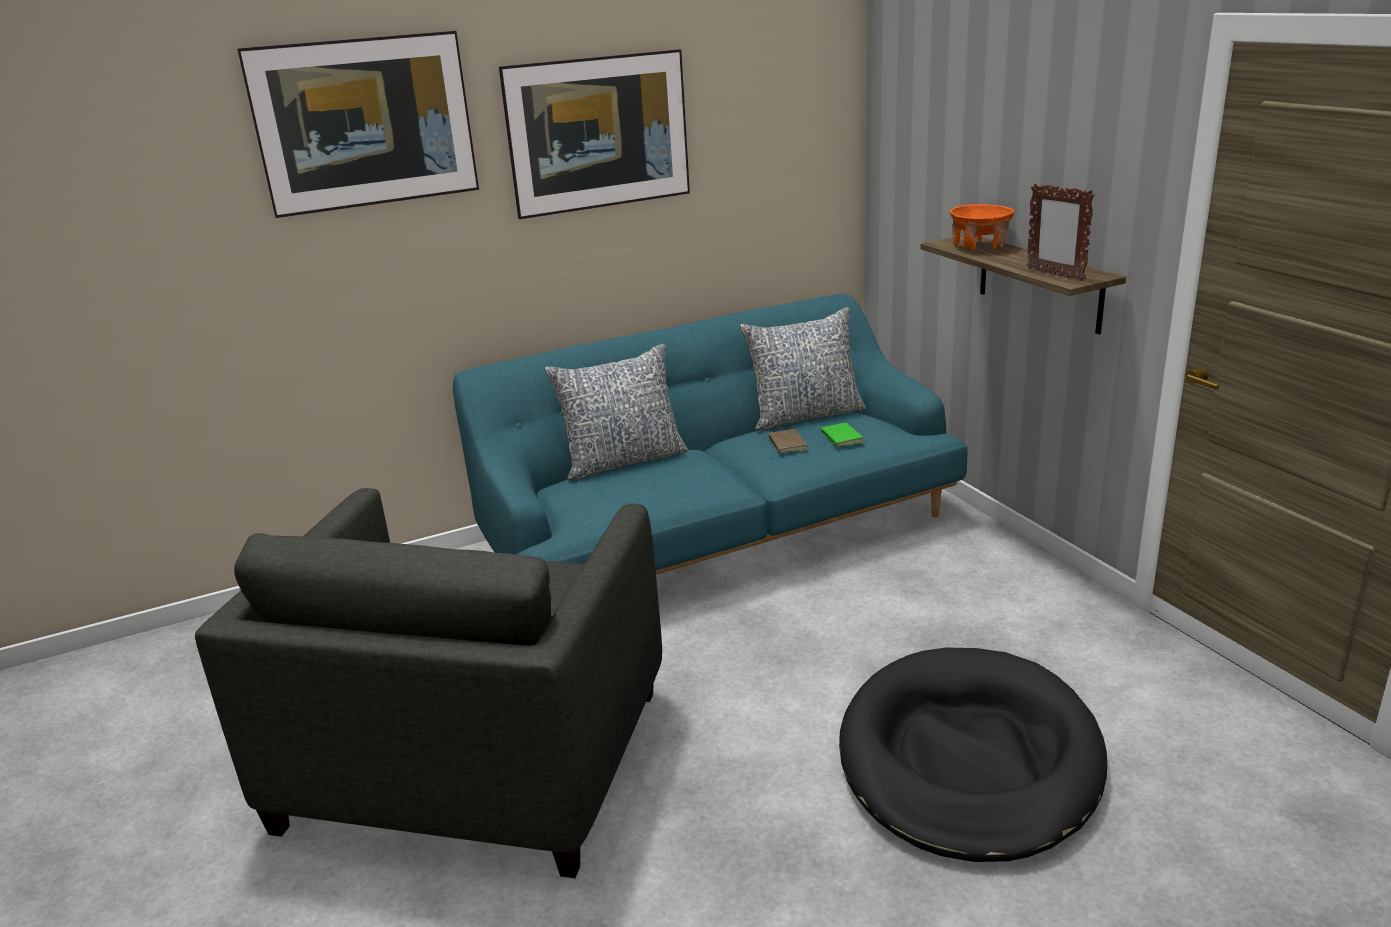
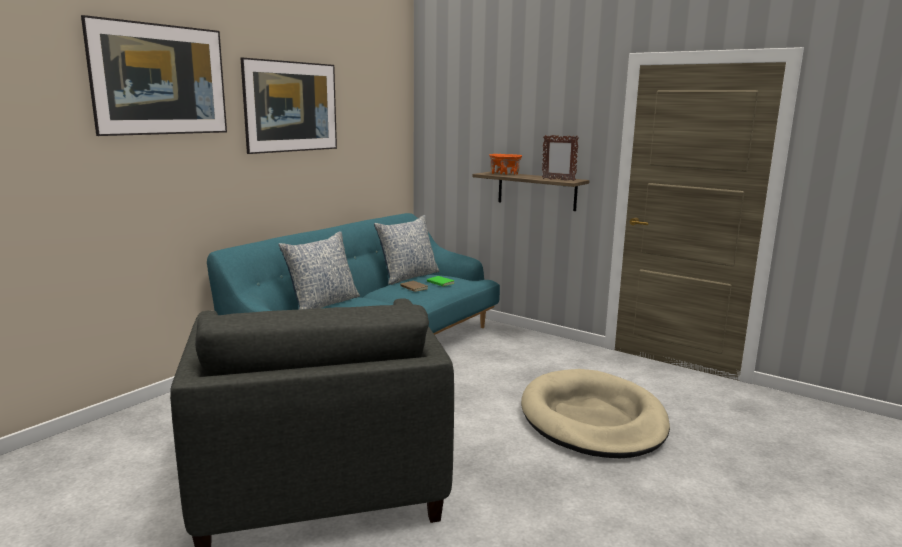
camera: 30 degrees left, 10 degrees down
(968, 759) = (592, 419): black dog bed -> beige dog bed

